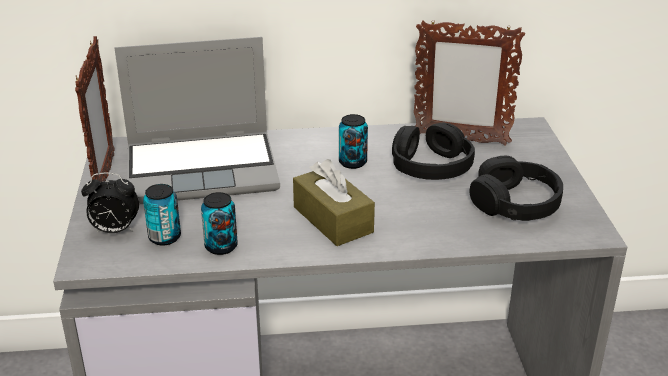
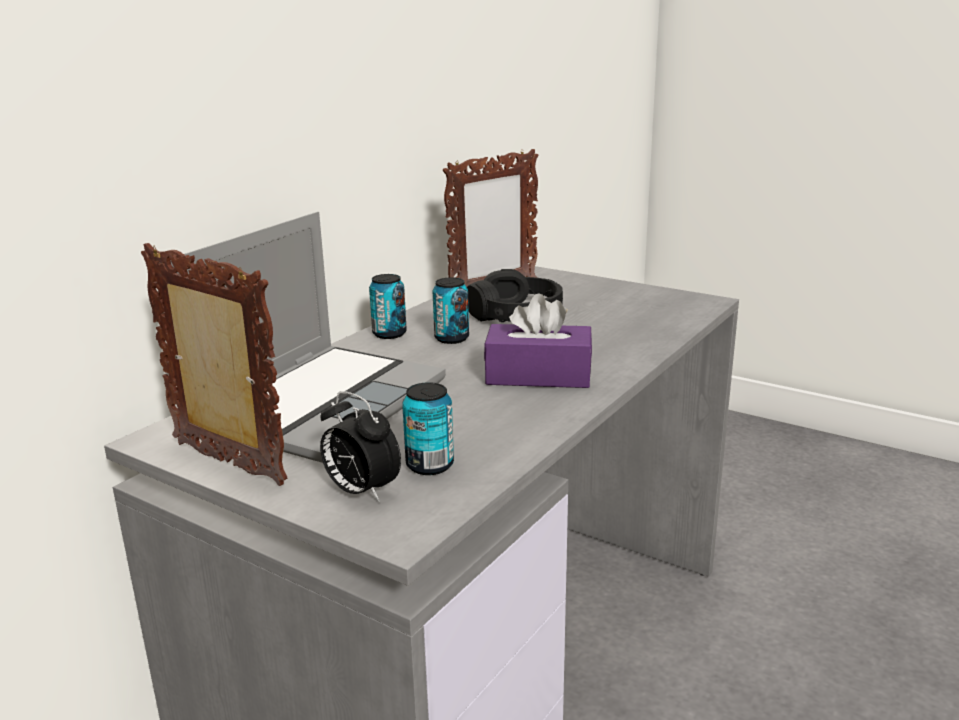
camera: 50 degrees left, 10 degrees down
(114, 231) = (361, 491): alarm clock -> alarm clock turned 90 degrees clockwise
(221, 246) = (501, 440): can -> can (389, 334)
(333, 219) = (538, 375): brown tissue box -> purple tissue box
(515, 203) = (626, 308): black headphones -> none

